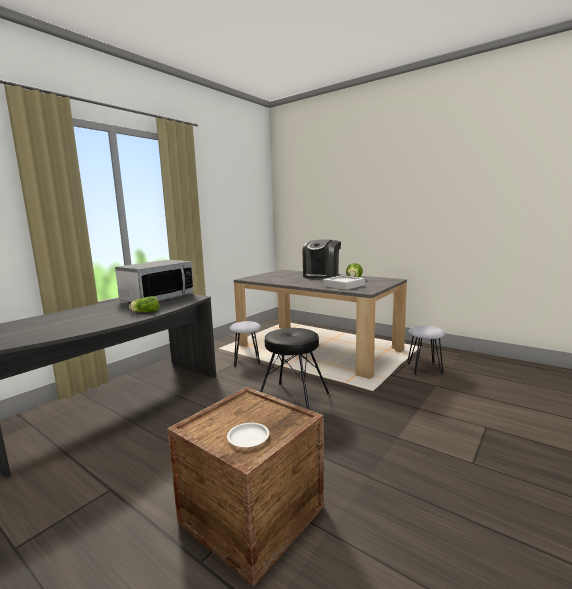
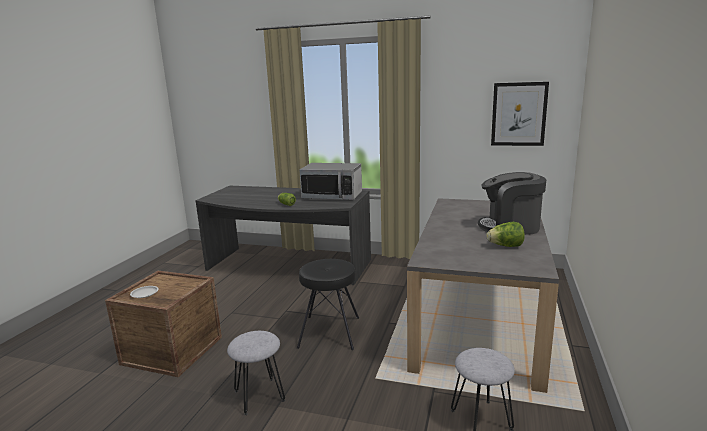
camera: 70 degrees right, 5 degrees up
(246, 361) = (400, 288): grey stool -> grey stool (259, 395)
(247, 212) = (518, 114): none -> picture
(343, 285) = (451, 246): grey tray -> none

